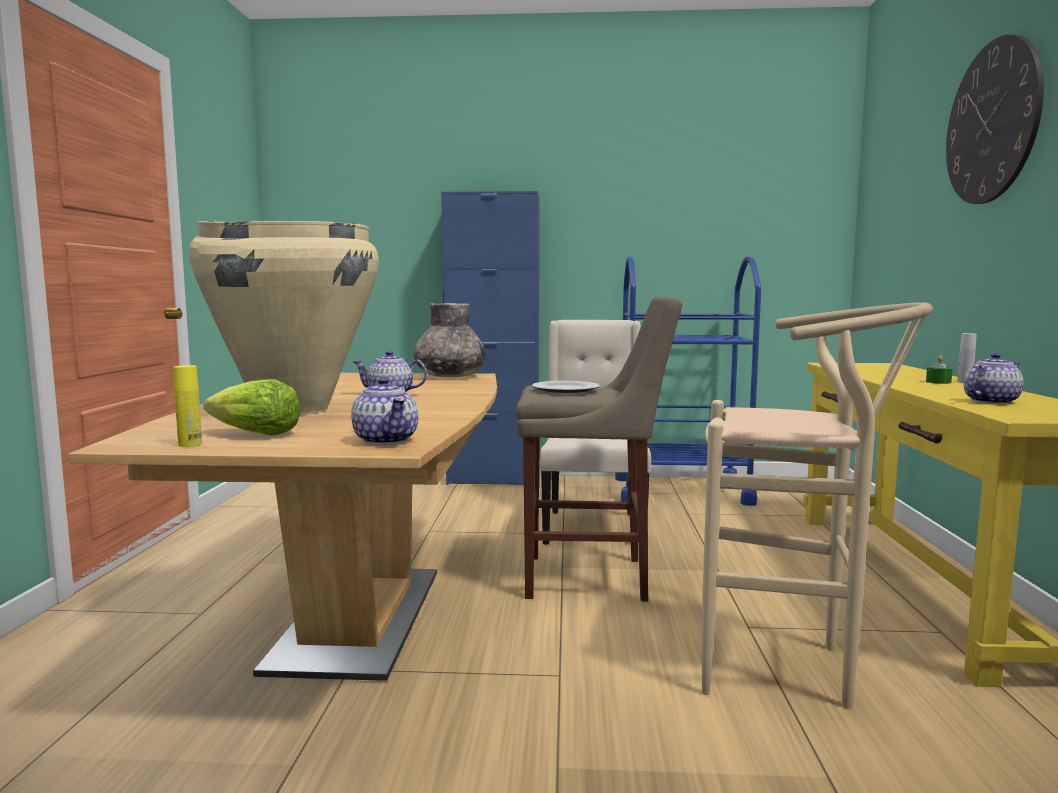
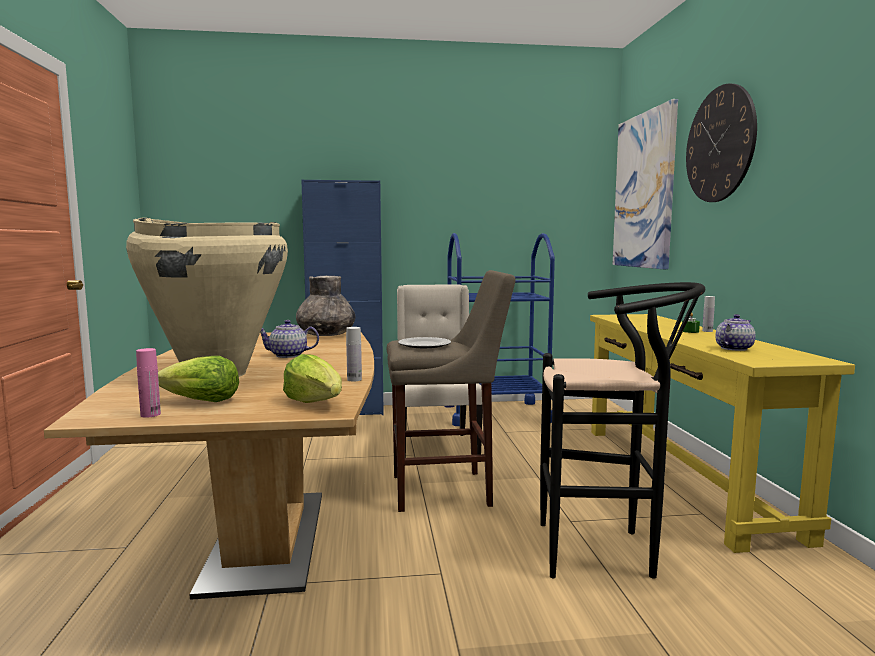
camera: 10 degrees left, 0 degrees up
(190, 444) = (150, 414): yellow bottle -> pink bottle
(386, 440) = (316, 402): teapot -> lettuce
(450, 420) = (354, 379): none -> white bottle
(789, 669) = (607, 551): beige stool -> black stool
(891, 197) = (644, 191): none -> picture

